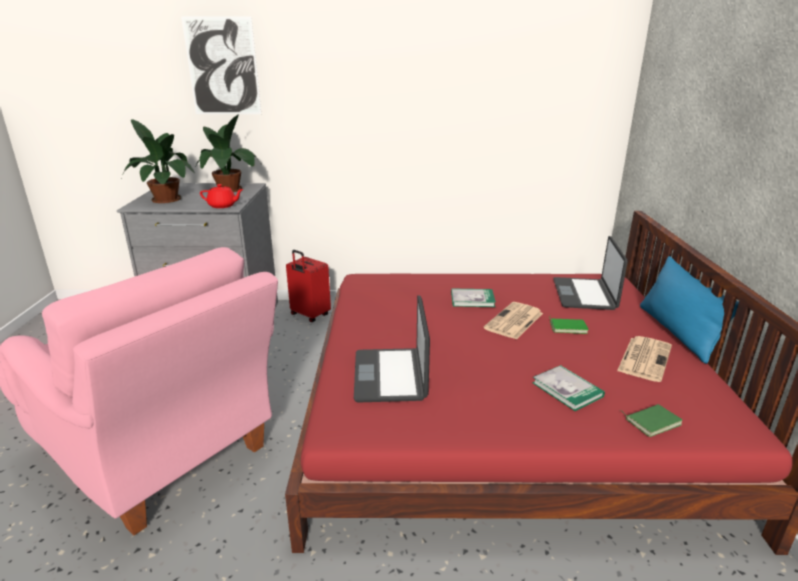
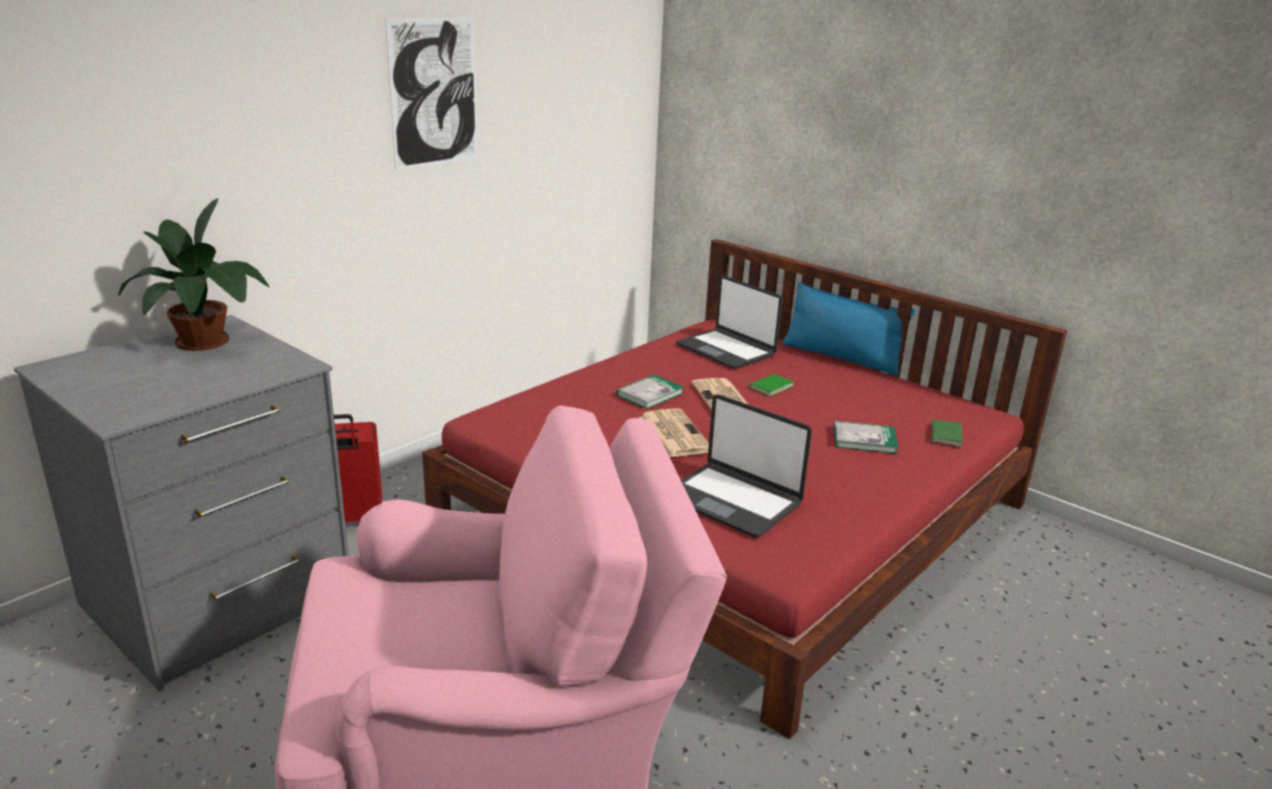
camera: 50 degrees left, 0 degrees up
(165, 199) = (134, 390): potted plant -> none
(222, 67) = (129, 109): picture -> picture (434, 92)
(223, 206) = (284, 368): red teapot -> none
(644, 358) = (860, 389): newspaper -> newspaper (673, 433)

